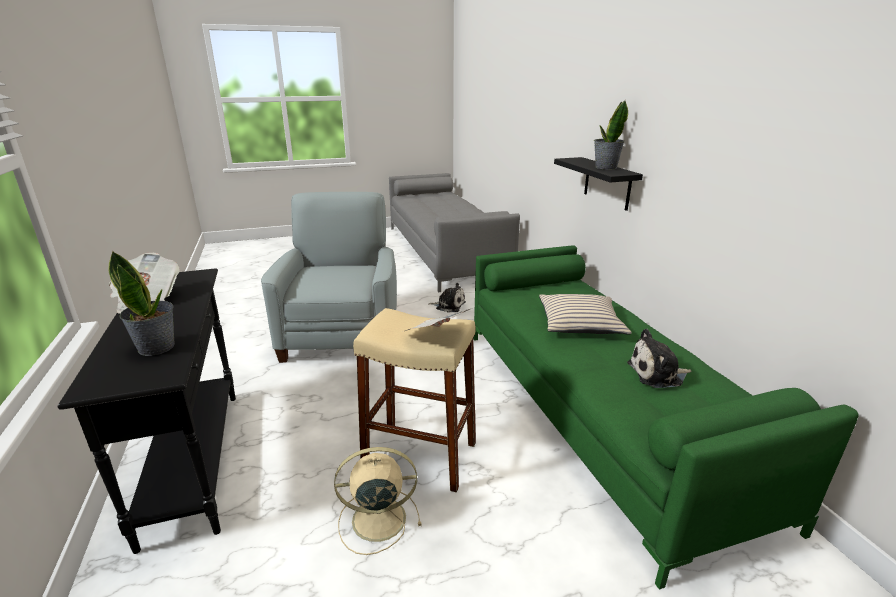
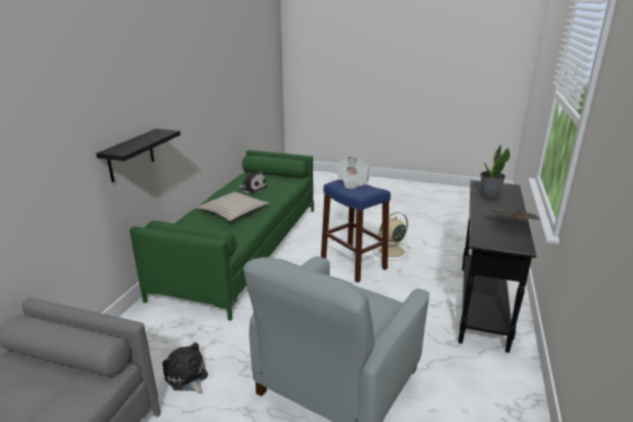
camera: 145 degrees left, 0 degrees up
(376, 519) = (391, 251): beige fan -> beige fan turned 120 degrees clockwise
(419, 455) = (353, 263): beige stool -> blue stool
(605, 167) = (146, 137): potted plant -> none

